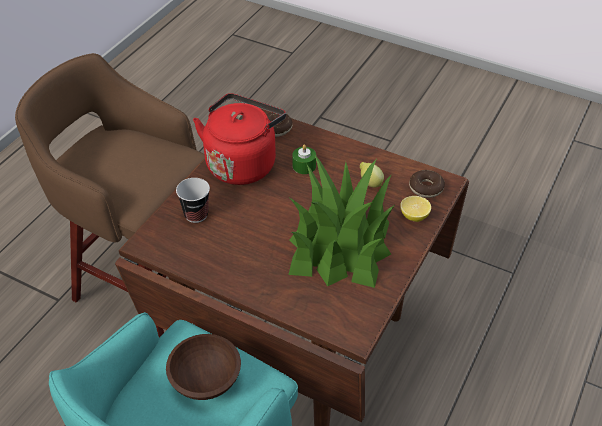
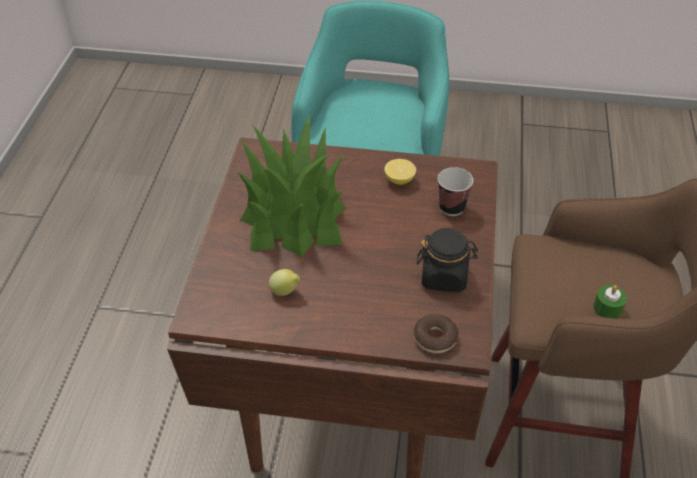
camera: 160 degrees right, 0 degrees up
(206, 378) = (364, 128): brown bowl -> none
(242, 163) = (444, 277): red kettle -> black jar
(304, 166) = (372, 293): green candle -> green candle (608, 308)
(414, 216) = (224, 265): lemon -> lemon (399, 180)
(426, 188) = (217, 303): donut -> none

